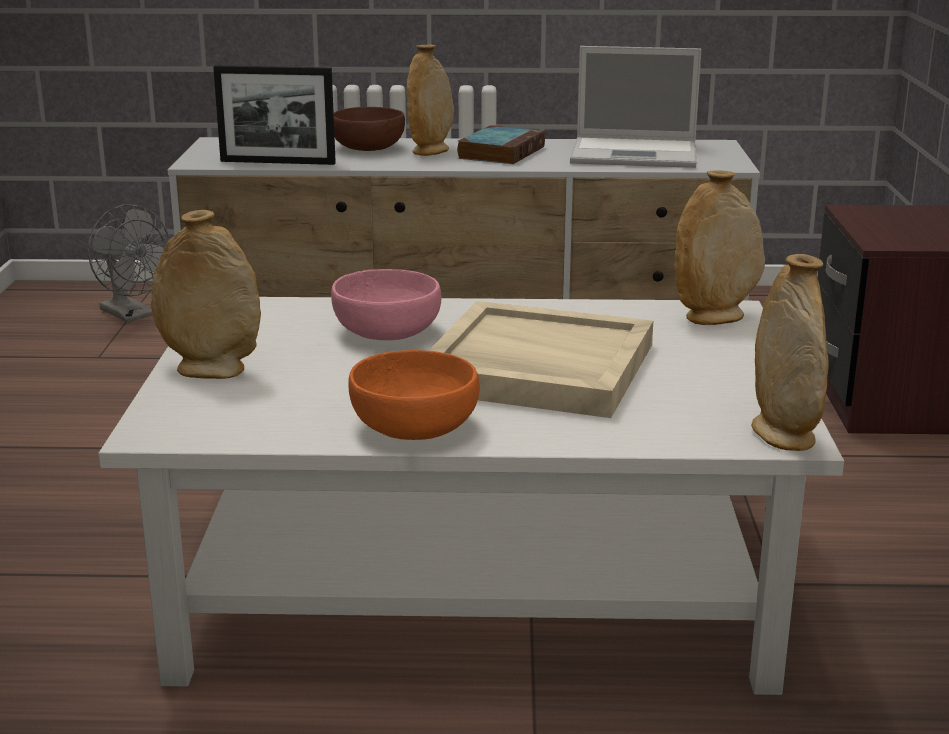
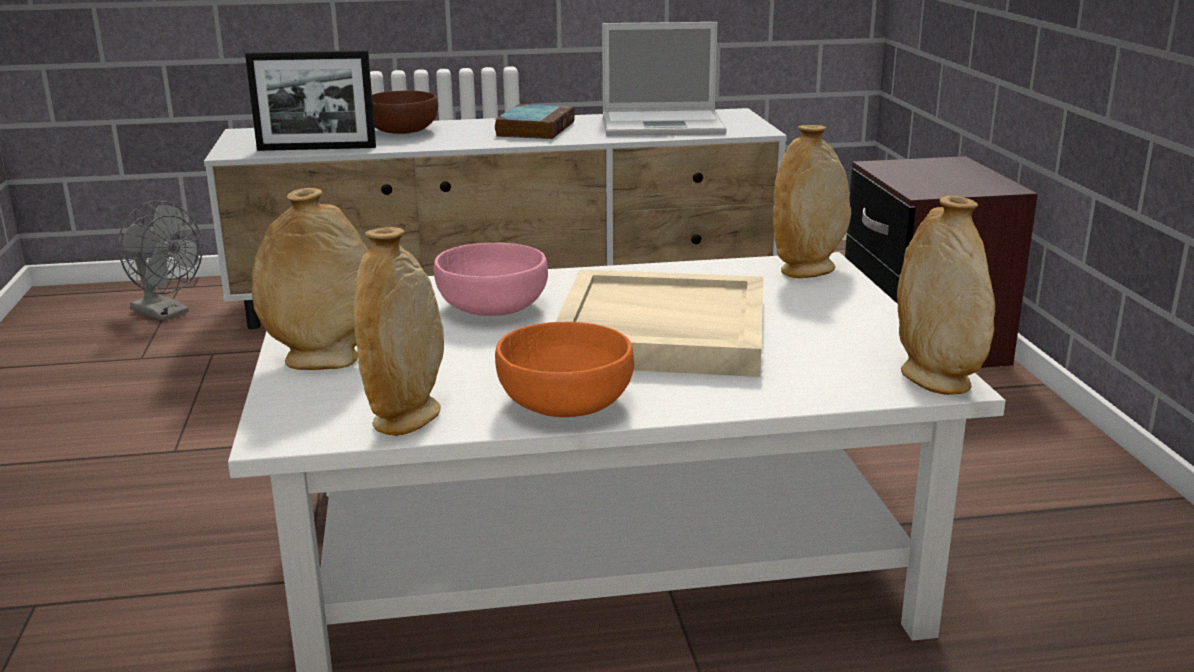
camera: 10 degrees left, 0 degrees up
(431, 151) = (466, 131): beige vase -> beige vase (407, 418)

